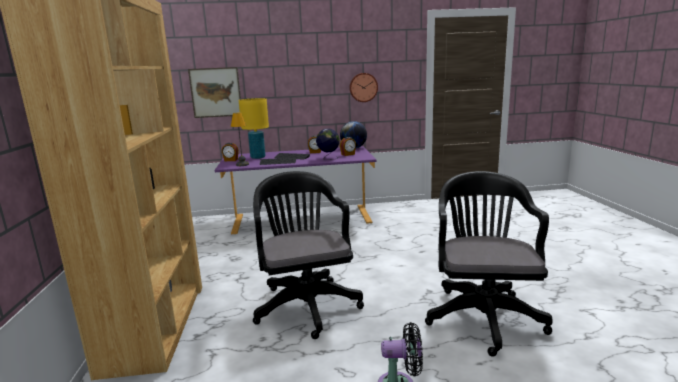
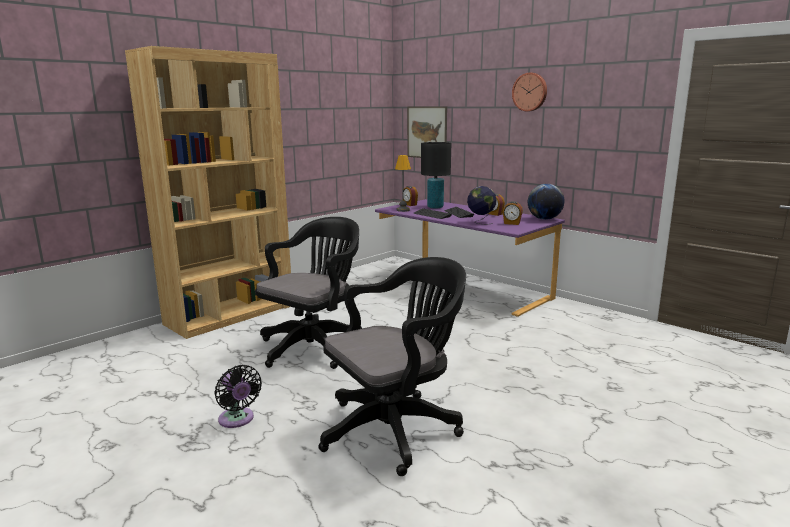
camera: 50 degrees right, 0 degrees up
(258, 157) = (435, 207): yellow table lamp -> black table lamp
(363, 87) = (576, 141): wall clock -> wall clock (530, 92)

